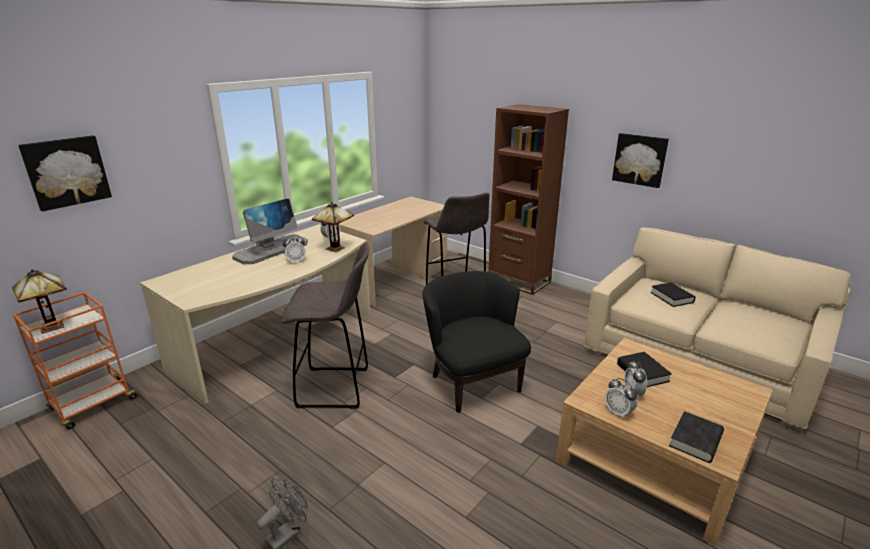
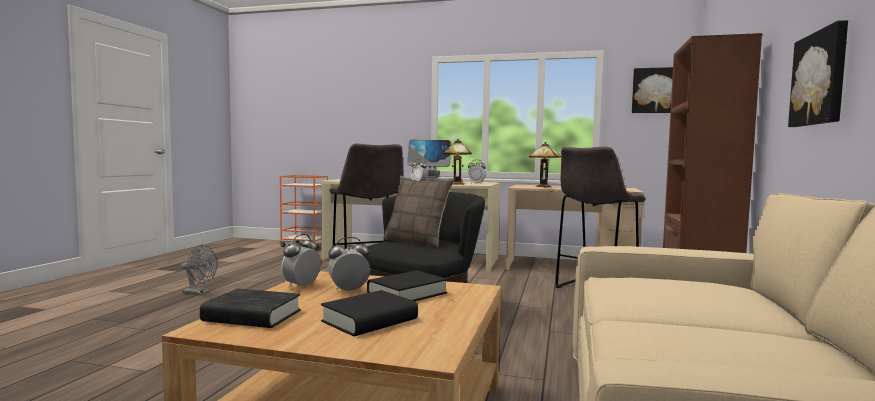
camera: 65 degrees right, 20 degrees down
(54, 326) = (299, 184): table lamp -> table lamp (544, 187)
(66, 172) = (339, 103): picture -> picture (656, 90)
(470, 332) = (416, 242): none -> pillow
(671, 297) = (687, 293): black book -> black book (369, 320)

